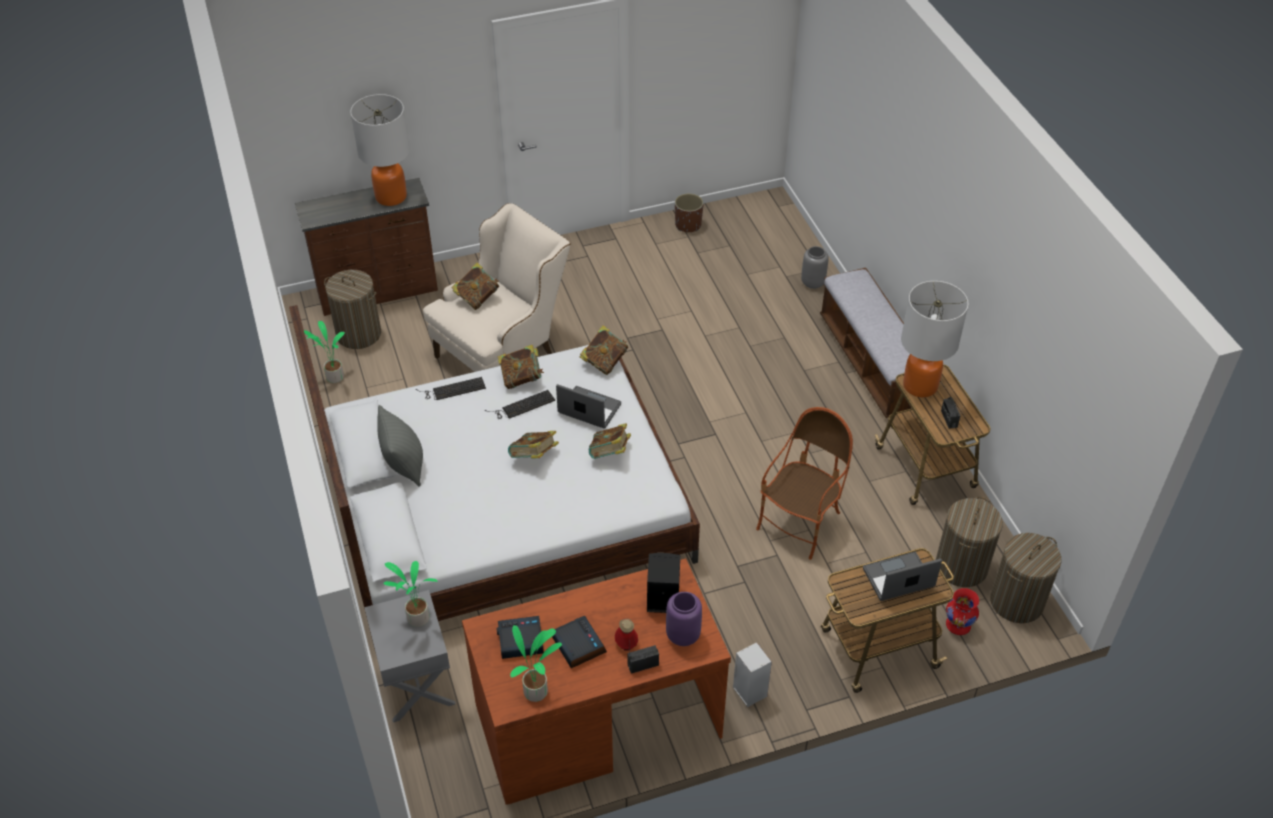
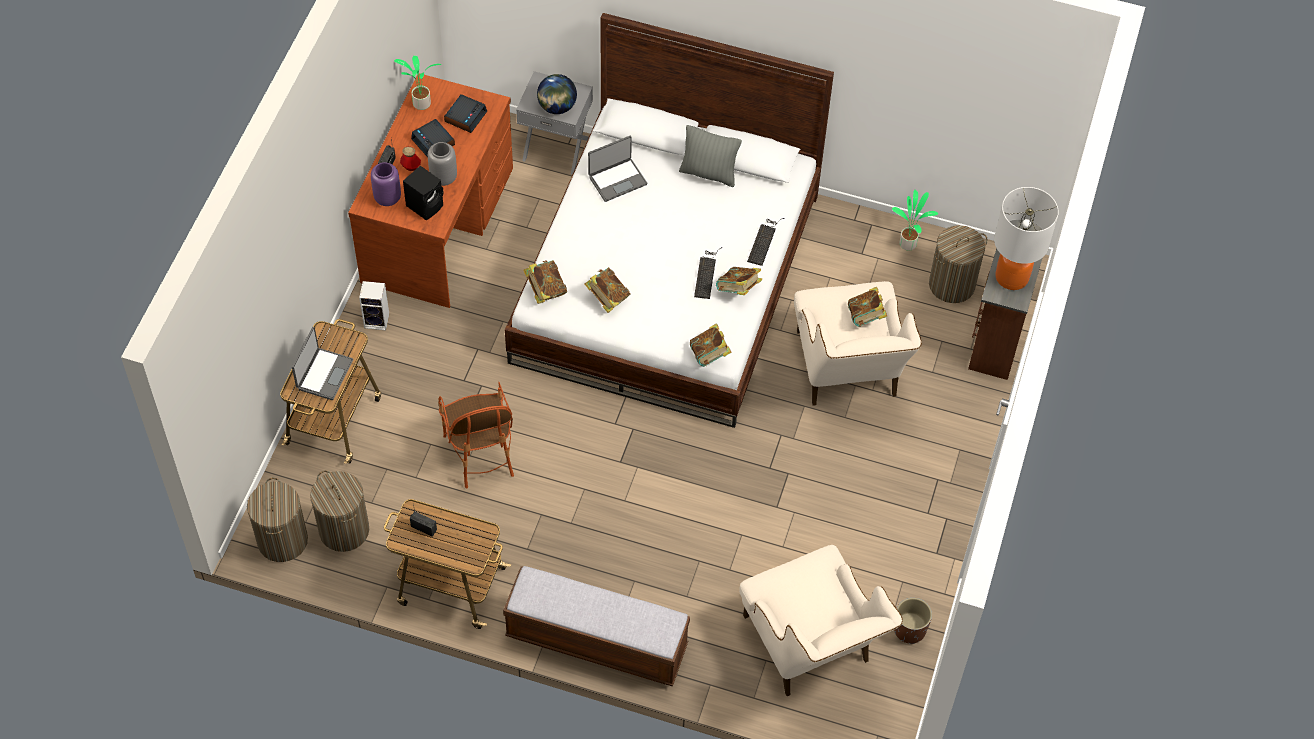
camera: 125 degrees right, 10 degrees up
(416, 619) = (557, 107): potted plant -> globe
(533, 457) = (646, 250): book -> book (545, 290)
(578, 645) = (433, 142): alarm clock -> alarm clock turned 45 degrees clockwise
(589, 409) = (665, 313): laptop -> laptop (617, 180)
(754, 260) = (812, 650): none -> beige armchair
(813, 283) = (738, 676): grey vase -> grey vase (443, 178)
(920, 385) = (474, 536): table lamp -> none
(958, 625) = (302, 485): red vase -> none

